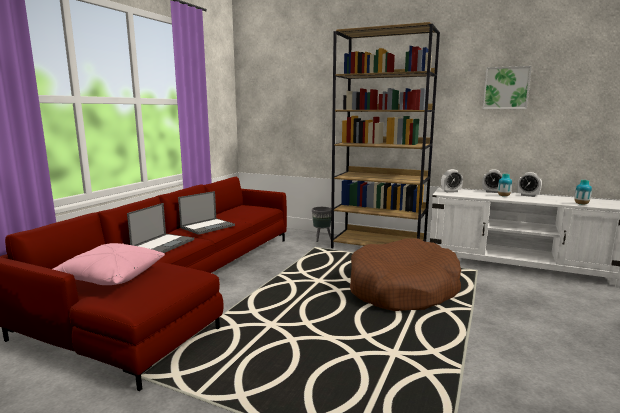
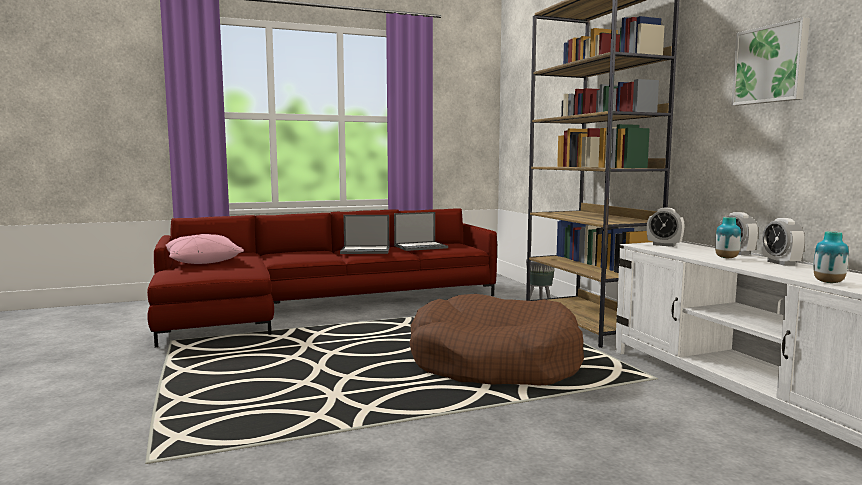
camera: 45 degrees right, 5 degrees down
(163, 244) = (297, 254): laptop -> laptop (421, 247)

